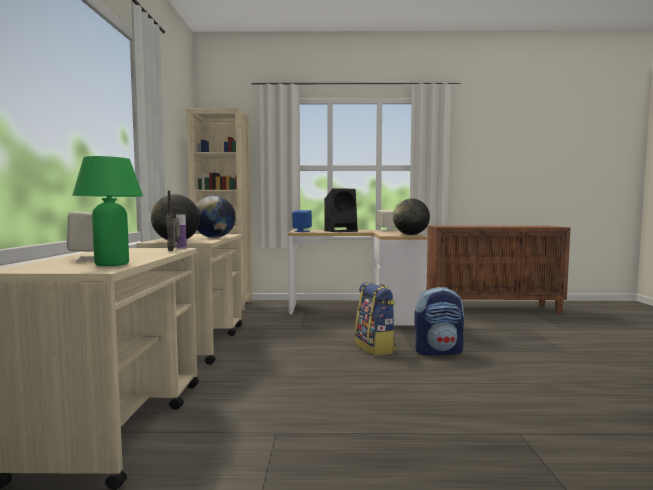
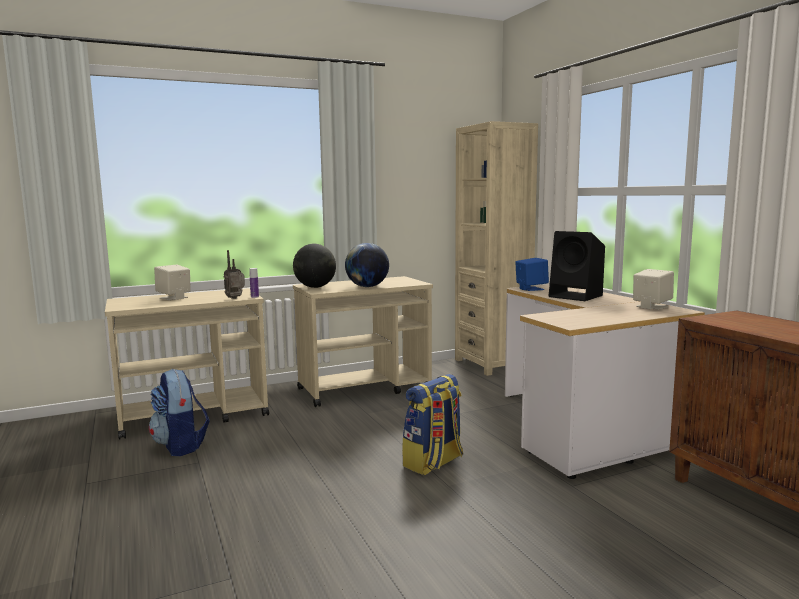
camera: 65 degrees right, 5 degrees up
(112, 264) = (145, 304): green table lamp -> none
(411, 234) = (571, 322): globe -> none
(438, 351) = (465, 503): backpack -> backpack (181, 446)

